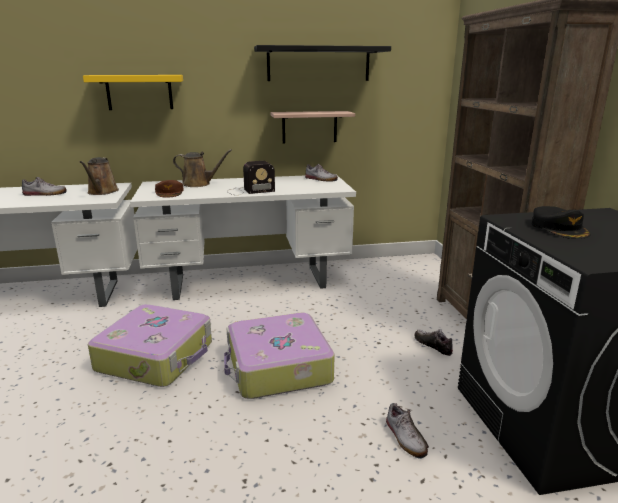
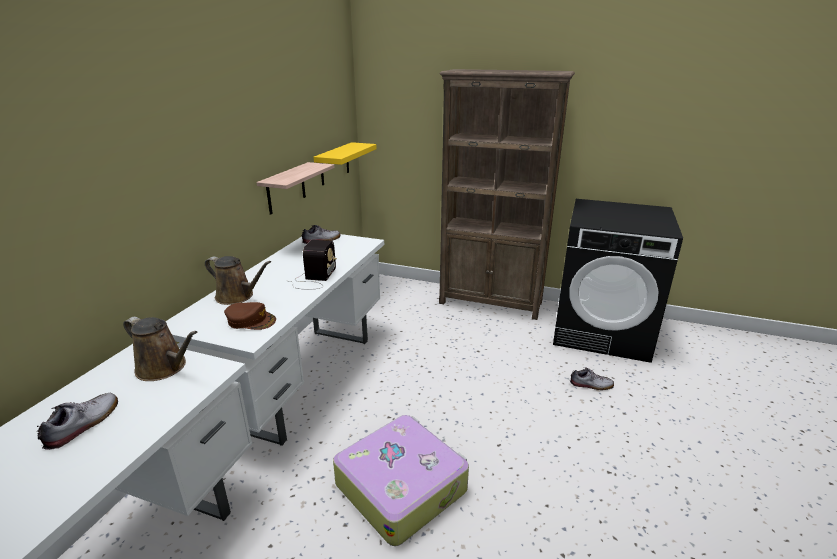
camera: 60 degrees left, 5 degrees up
(139, 92) = (120, 199): yellow shelf -> yellow shelf (334, 163)
(199, 184) = (237, 296): brown watering can -> brown watering can turned 75 degrees clockwise
(277, 367) = (478, 411): suitcase -> none
(318, 64) = (283, 117): black shelf -> none
(432, 345) = (498, 332): shoe -> none
(559, 228) = (609, 219): black cap -> none

